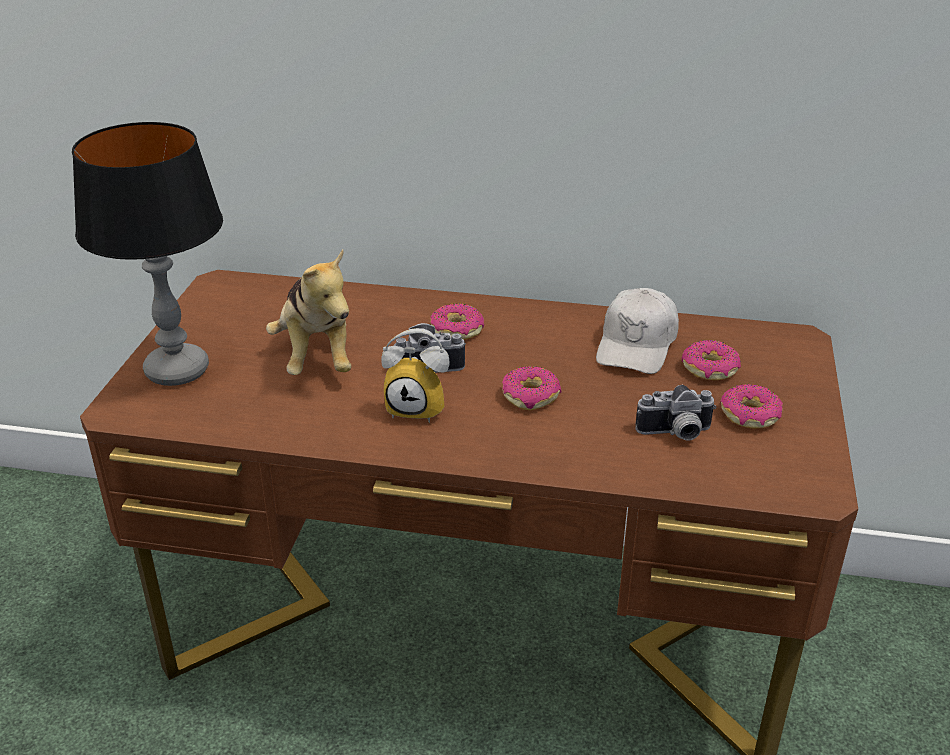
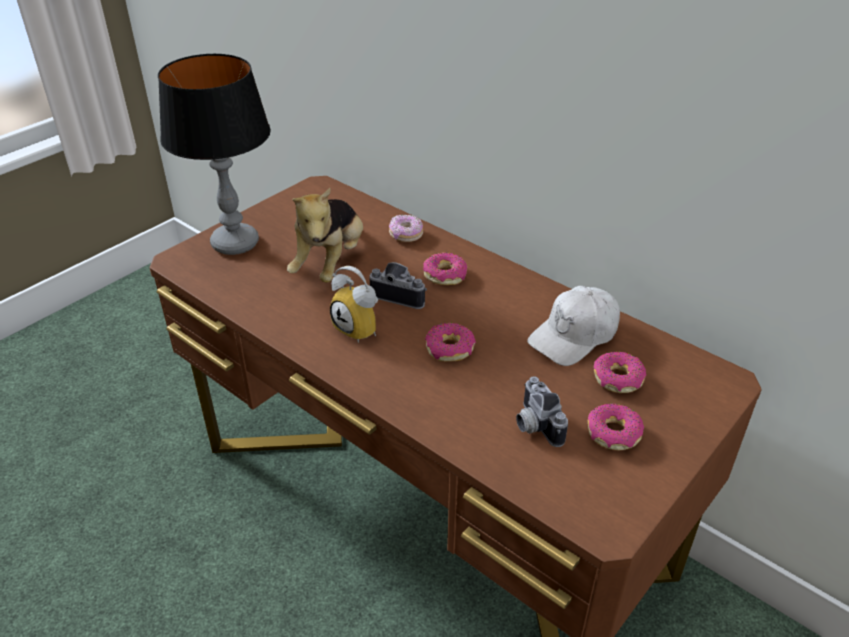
camera: 30 degrees right, 5 degrees up
(375, 304) = (406, 235): none -> donut
(676, 434) = (534, 425): camera -> camera turned 45 degrees clockwise

